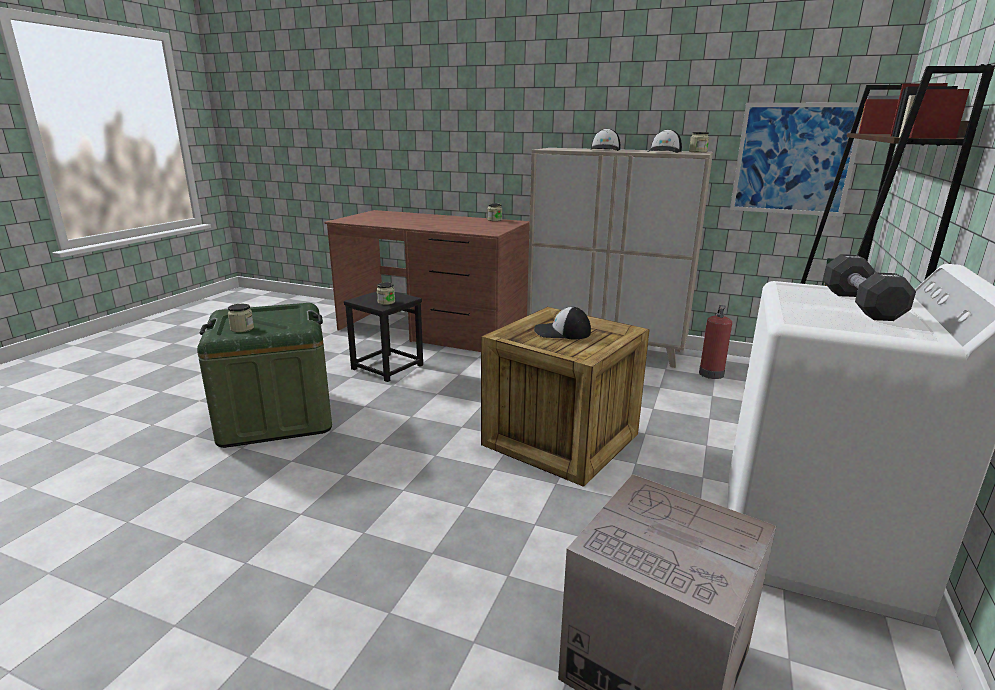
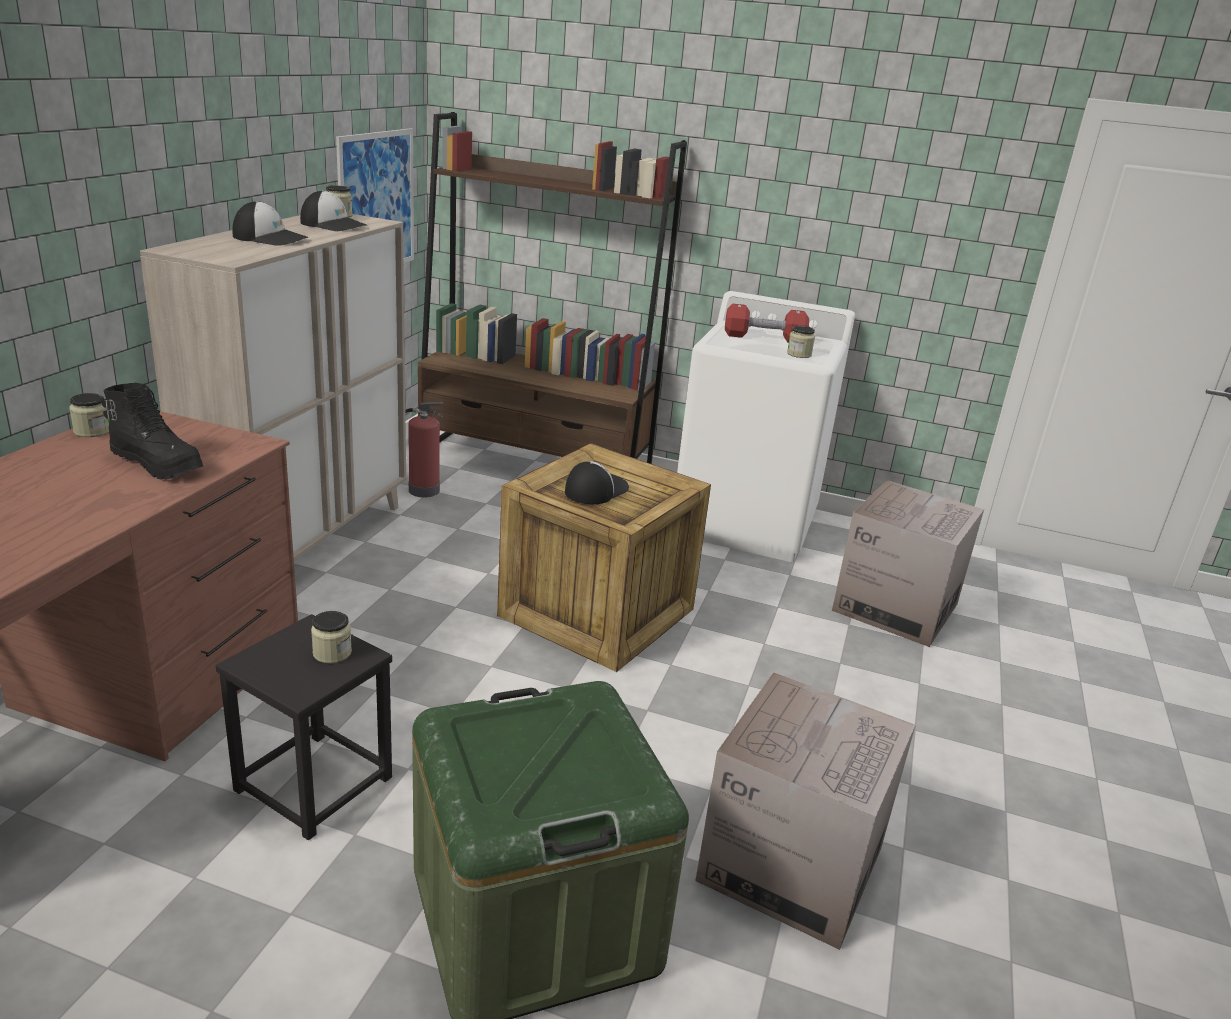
camera: 95 degrees left, 5 degrees up
(242, 328) = (593, 775): jar -> jar (799, 354)
(262, 501) = (791, 864): none -> cardboard box
(461, 226) = (158, 464): none -> black boot
(561, 332) = (595, 490): cap -> cap turned 150 degrees counterclockwise
(860, 305) = (764, 338): black dumbbell -> red dumbbell

